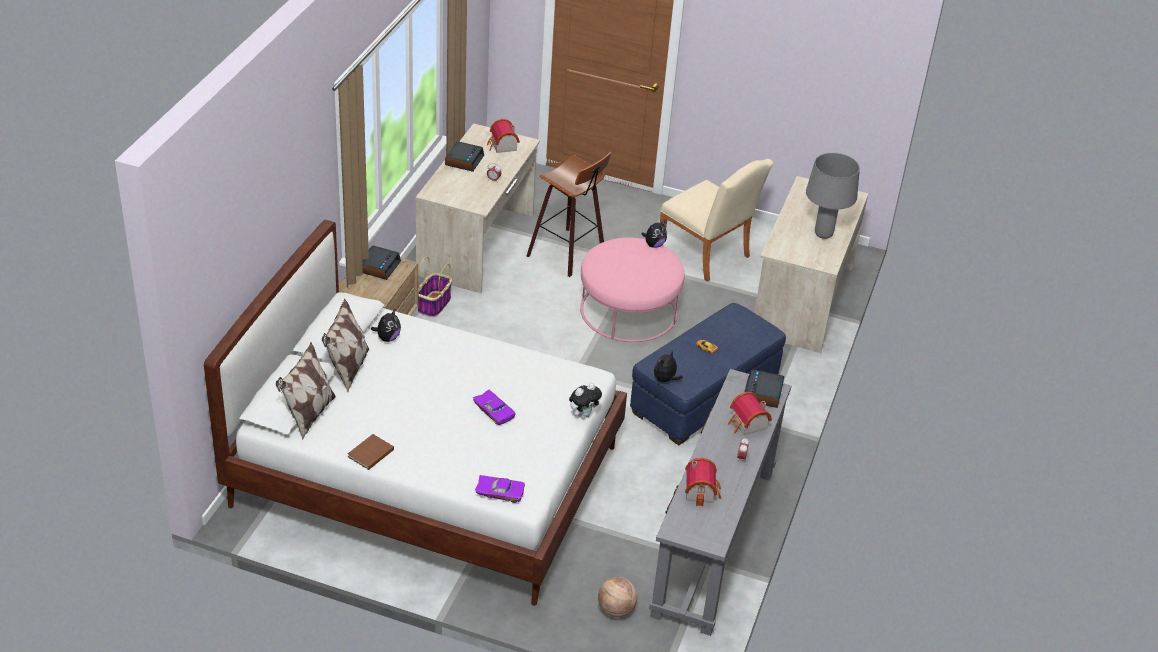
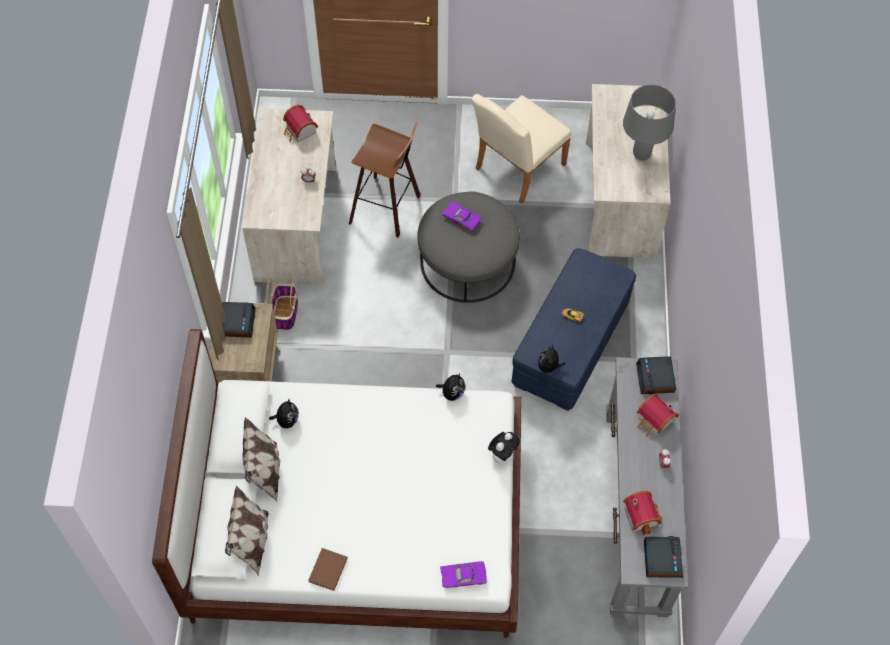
camera: 15 degrees left, 20 degrees up
(464, 160) = (270, 163): alarm clock -> alarm clock (662, 559)
(495, 410) = (421, 477): purple toy car -> purple toy car (462, 218)
(616, 609) = (578, 617): basketball -> none
(628, 310) = (467, 262): pink ottoman -> grey ottoman
(654, 245) = (479, 200): plush toy -> plush toy (452, 393)
(707, 256) = (516, 169): beige chair -> beige chair turned 105 degrees clockwise

